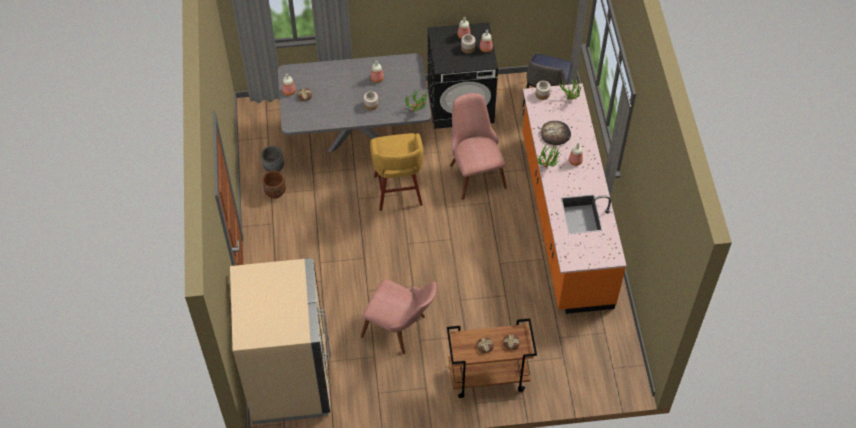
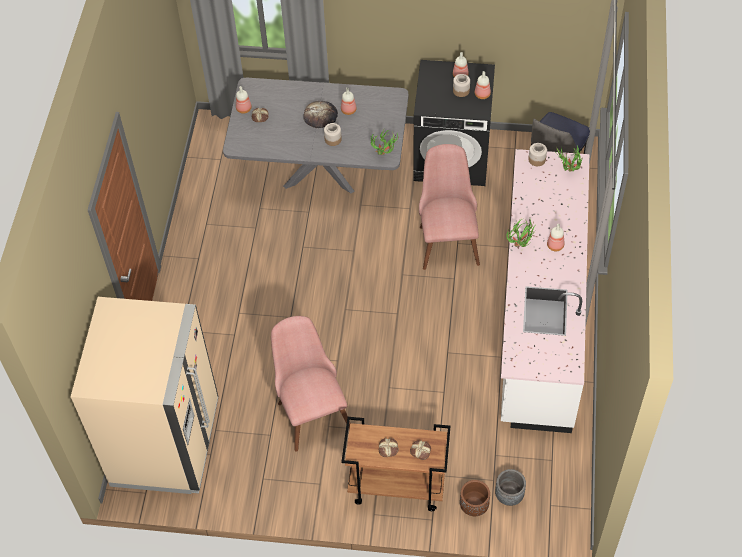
camera: 15 degrees right, 0 degrees up
(274, 167) = (218, 194): grey planter -> grey planter (509, 495)
(275, 192) = (211, 223): brown planter -> brown planter (474, 506)
(398, 192) = (351, 247): yellow stool -> none
(401, 329) = (310, 408): pink chair -> pink chair turned 150 degrees counterclockwise
(555, 134) = (540, 209): bread -> bread (320, 116)
(564, 219) = (539, 314): orange counter -> white counter

